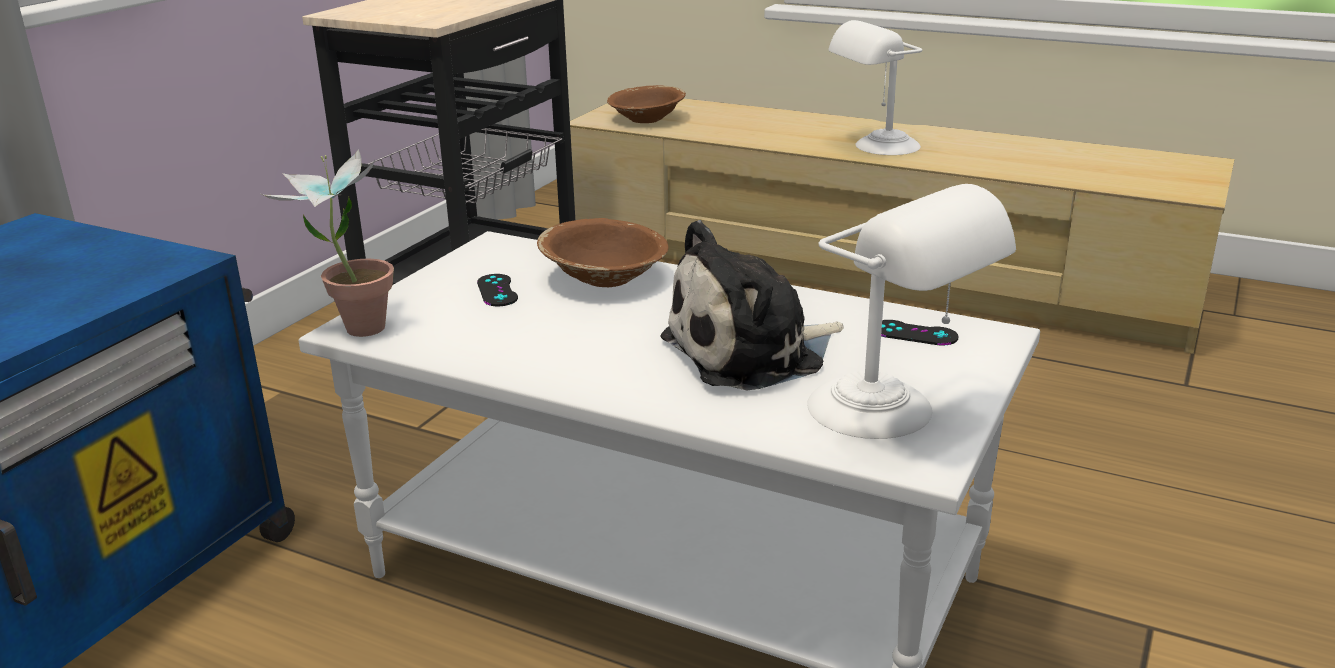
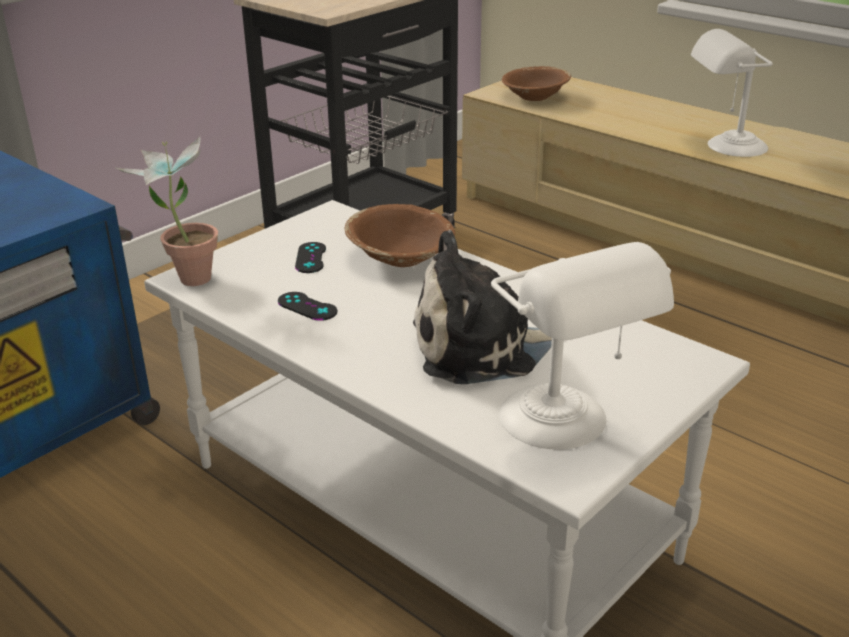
camera: 15 degrees right, 5 degrees up
(914, 333) = (632, 350): black game controller -> black game controller (307, 306)

